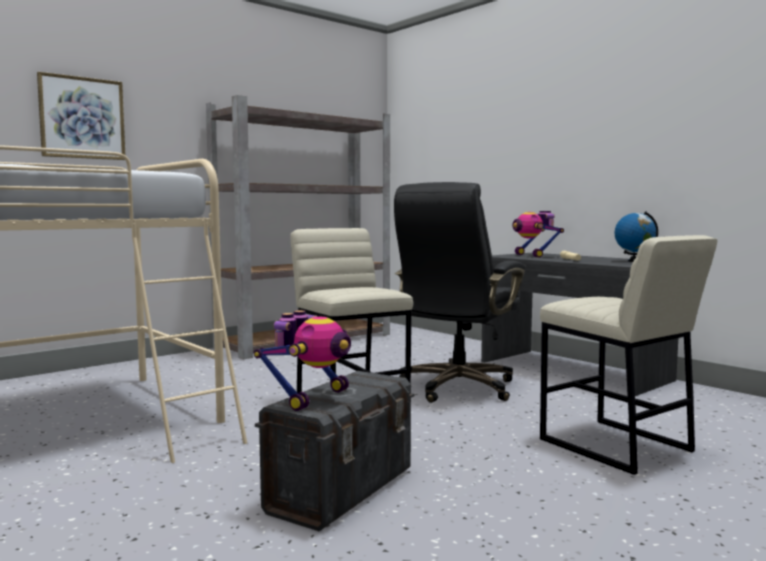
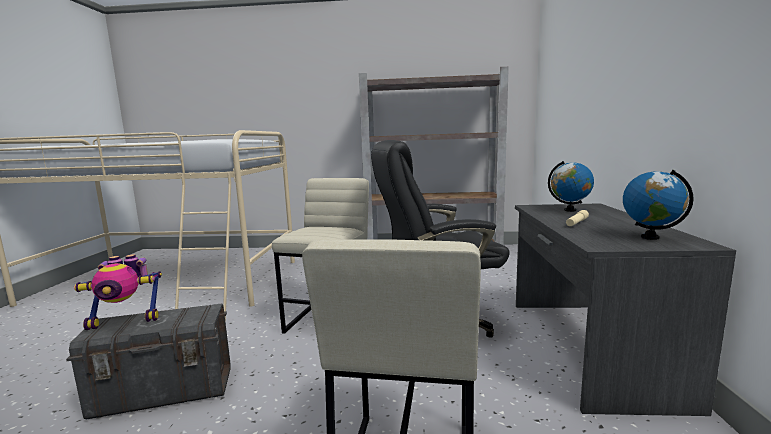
camera: 45 degrees right, 5 degrees up
(82, 118) = (287, 101): picture -> none
(534, 256) = (570, 210): toy robot -> globe

